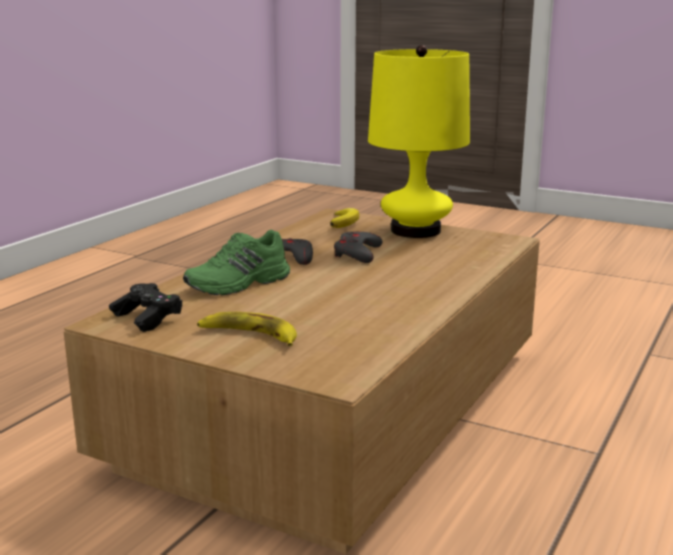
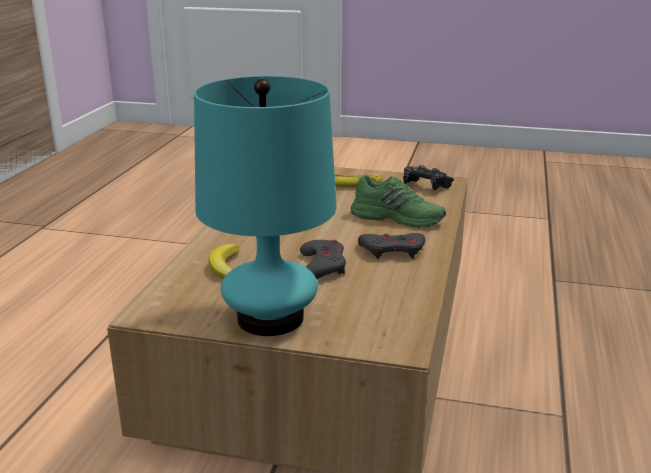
camera: 165 degrees right, 5 degrees up
(239, 284) = (398, 218): green shoe -> green shoe turned 75 degrees clockwise
(344, 221) = (374, 328): banana -> banana (226, 267)
(415, 230) = (270, 318): yellow table lamp -> turquoise table lamp

